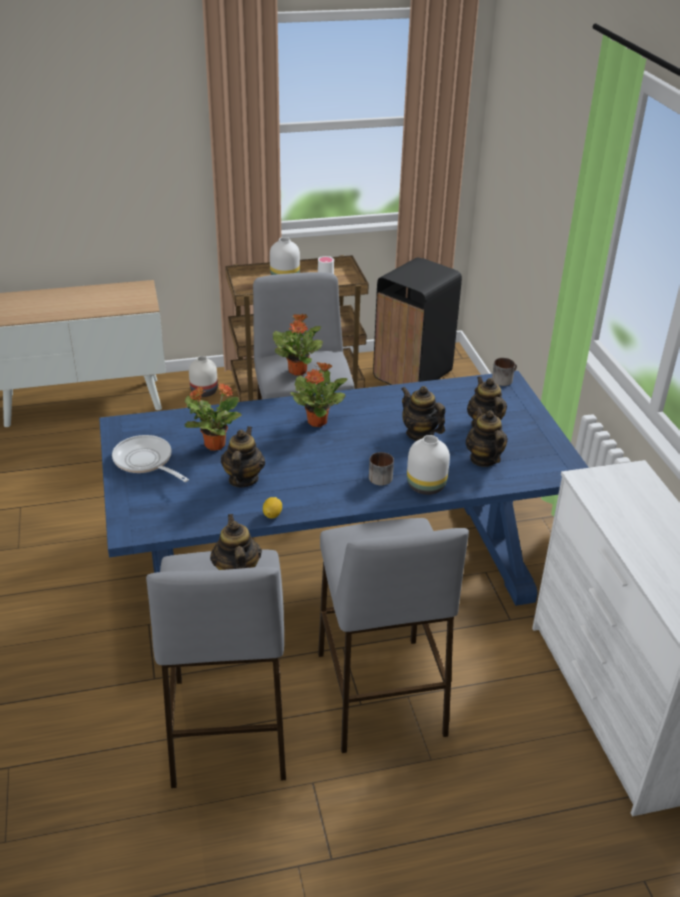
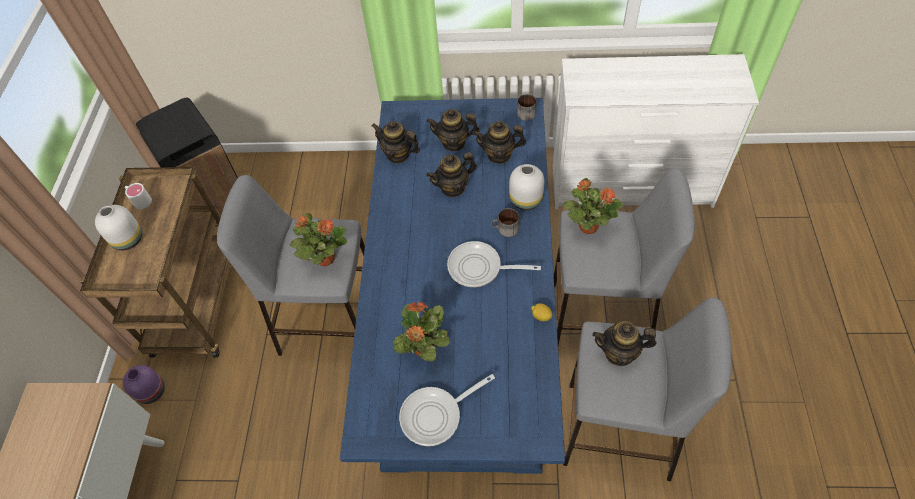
camera: 70 degrees left, 20 degrees up
(205, 391) = (151, 390): white vase -> purple vase
(243, 479) = (485, 332): teapot -> teapot (398, 155)
(317, 421) = (412, 258): potted plant -> potted plant (588, 226)
(320, 465) = (479, 268): none -> frying pan
(503, 379) = (392, 113): mug -> mug (524, 112)

